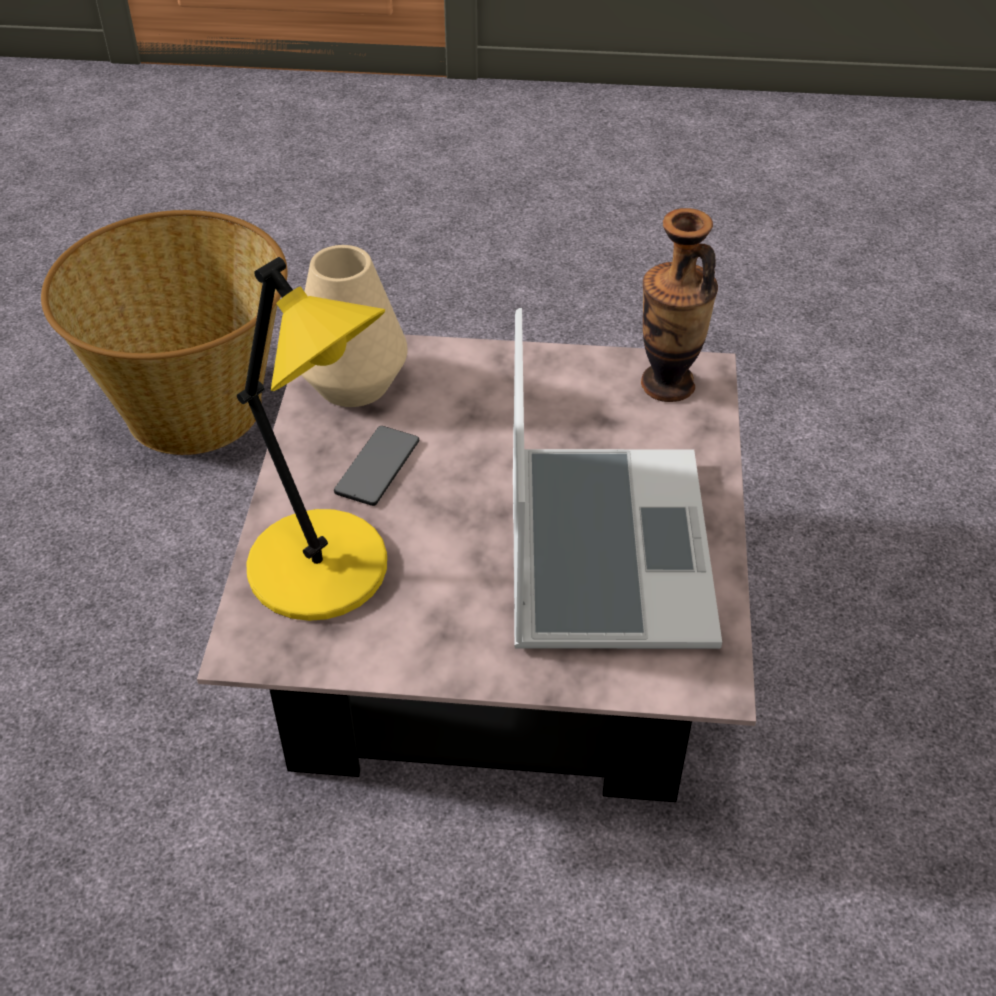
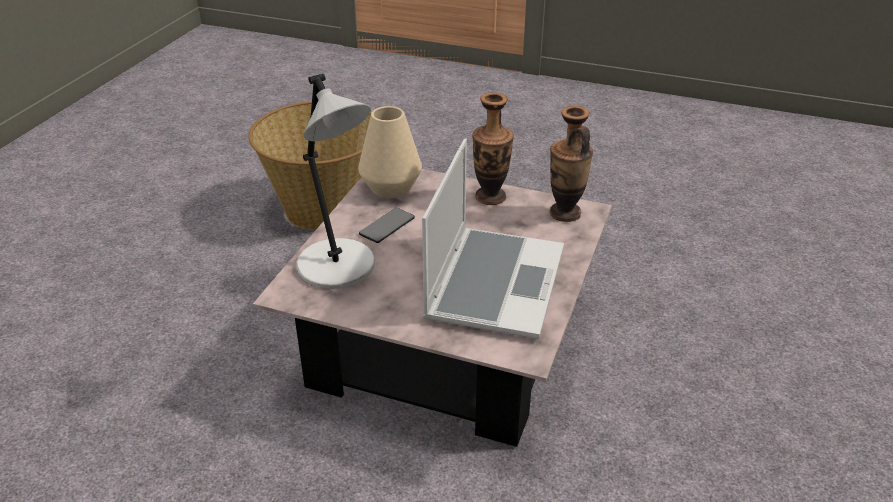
camera: 15 degrees right, 10 degrees down
(325, 571) = (338, 268): yellow table lamp -> grey table lamp
(532, 374) = (490, 197): none -> vase

